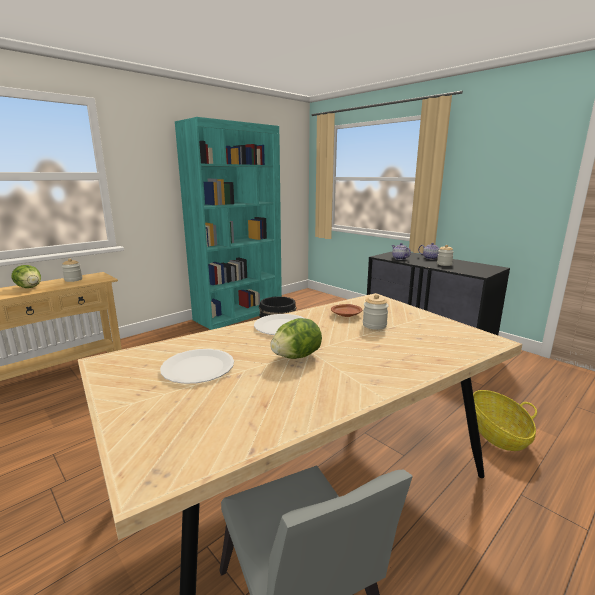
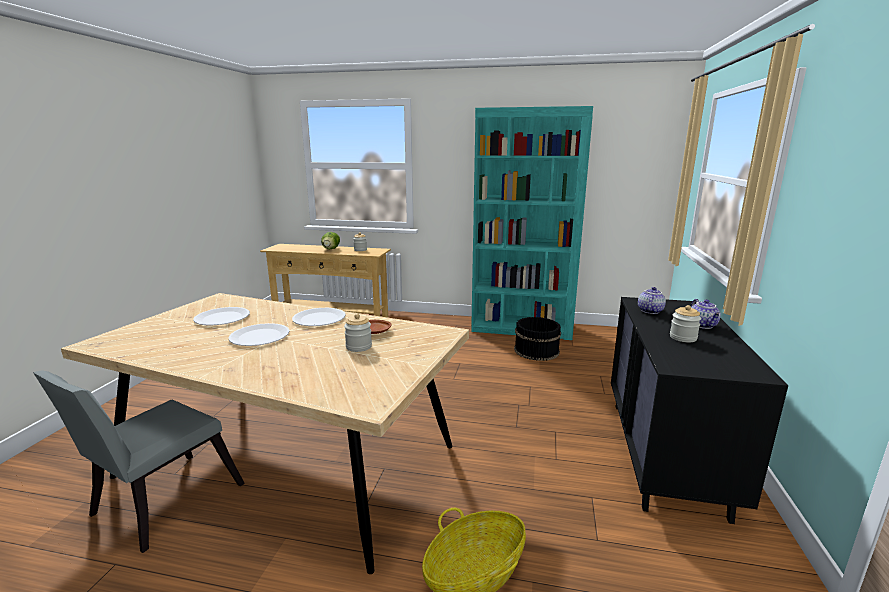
camera: 55 degrees right, 0 degrees up
(296, 356) = (259, 336): lettuce -> white plate

